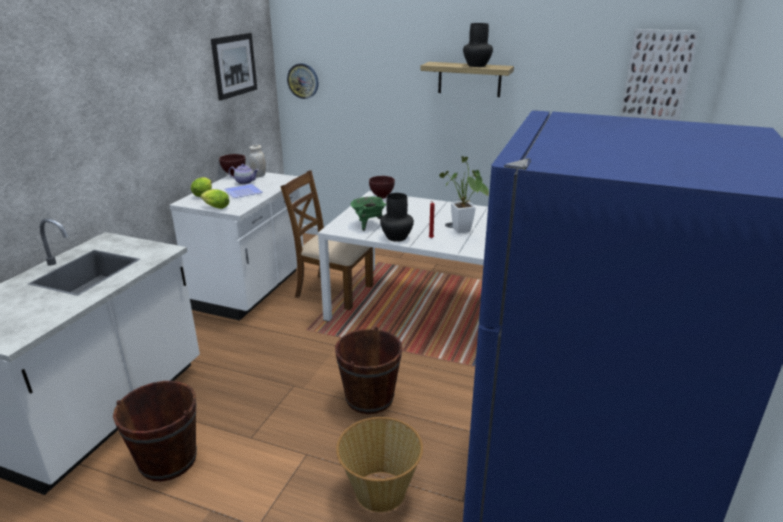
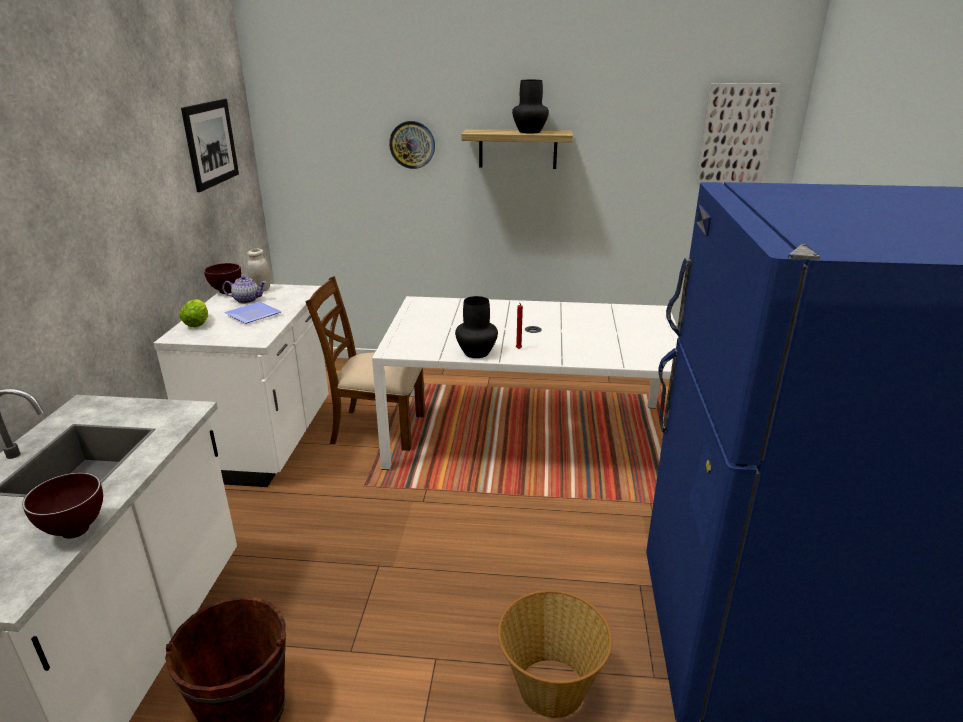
camera: 15 degrees left, 0 degrees up
(215, 207) = (224, 339): lettuce -> none
(303, 81) = (296, 160): wall clock -> wall clock (412, 144)
(368, 225) = (431, 340): green cooking pot -> none
(369, 398) = (484, 564): brown bucket -> none
(382, 197) = (428, 303): brown bowl -> brown bowl (76, 532)
(463, 232) = (551, 336): potted plant -> none

